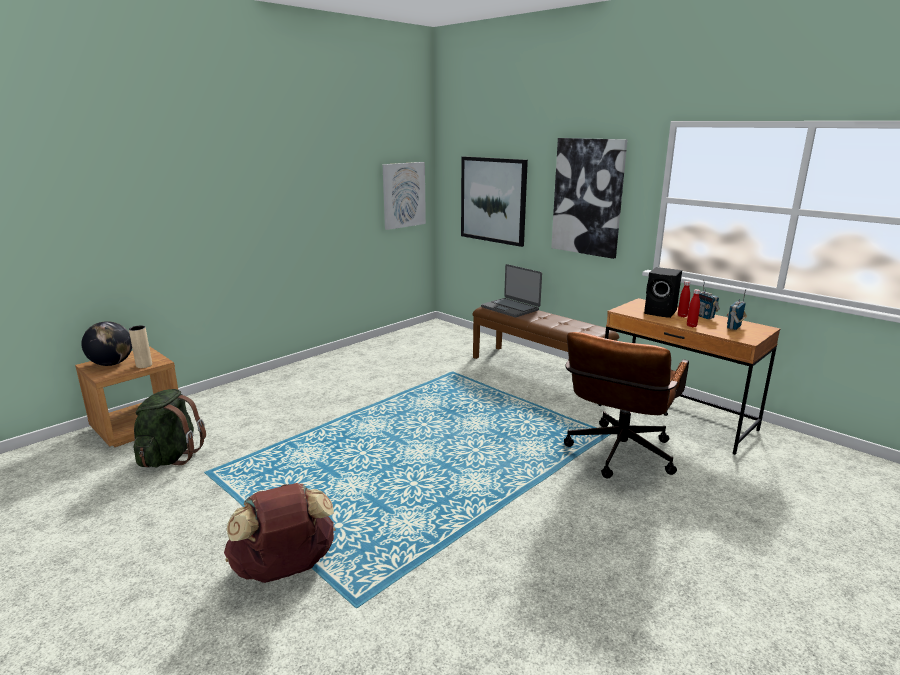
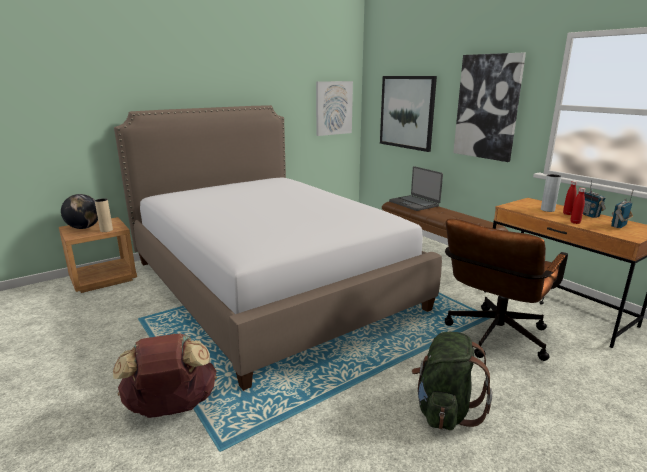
camera: 10 degrees right, 0 degrees up
(170, 457) = (117, 304): green backpack -> green backpack (444, 410)
(354, 416) = (269, 284): none -> bed
(661, 312) = (547, 210): black speaker -> grey vase

